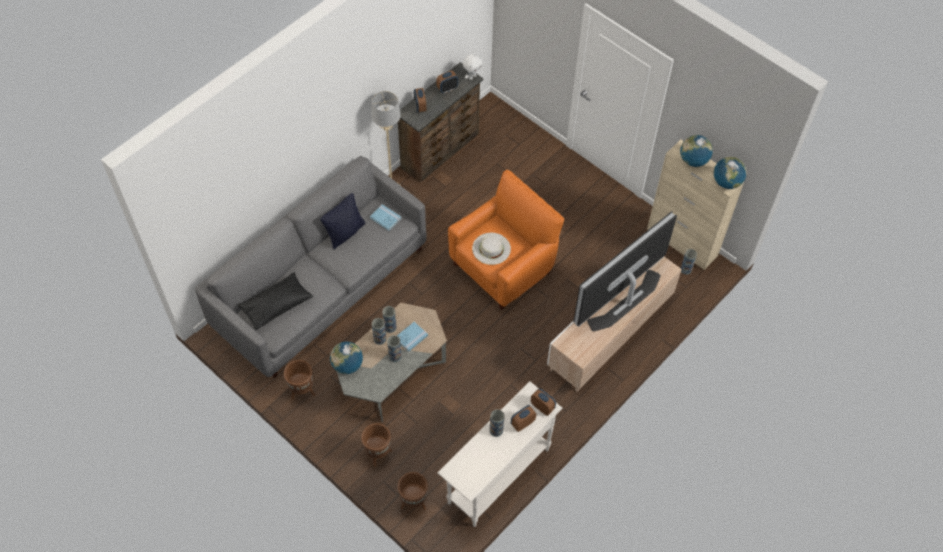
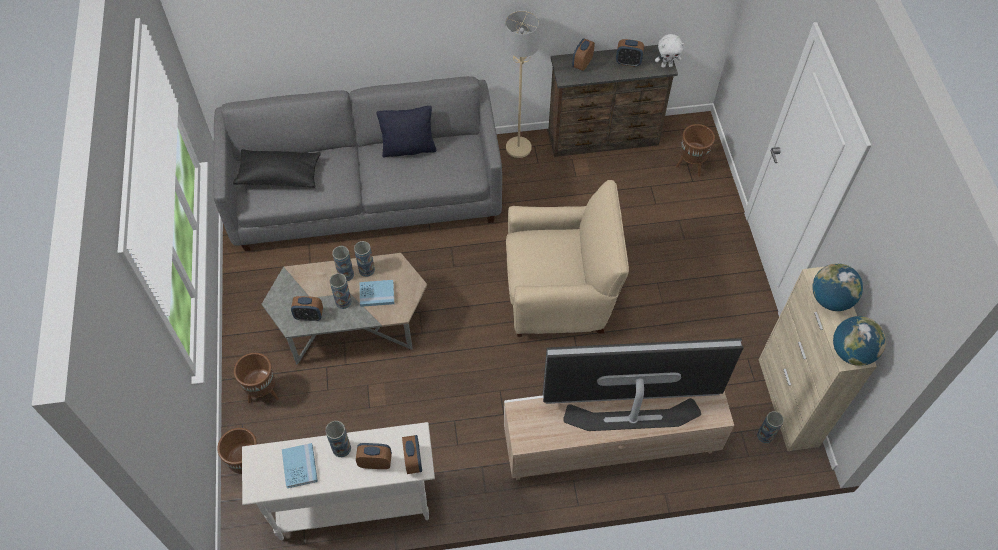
camera: 40 degrees right, 0 degrees up
(303, 391) = (257, 281): brown planter -> brown planter (691, 166)
(347, 365) = (291, 279): globe -> none
(382, 379) = (309, 316): none -> alarm clock
(385, 218) = (460, 159): blue book -> blue book (300, 466)
(491, 248) = (539, 258): white hat -> none
(503, 267) = (559, 295): orange armchair -> beige armchair

